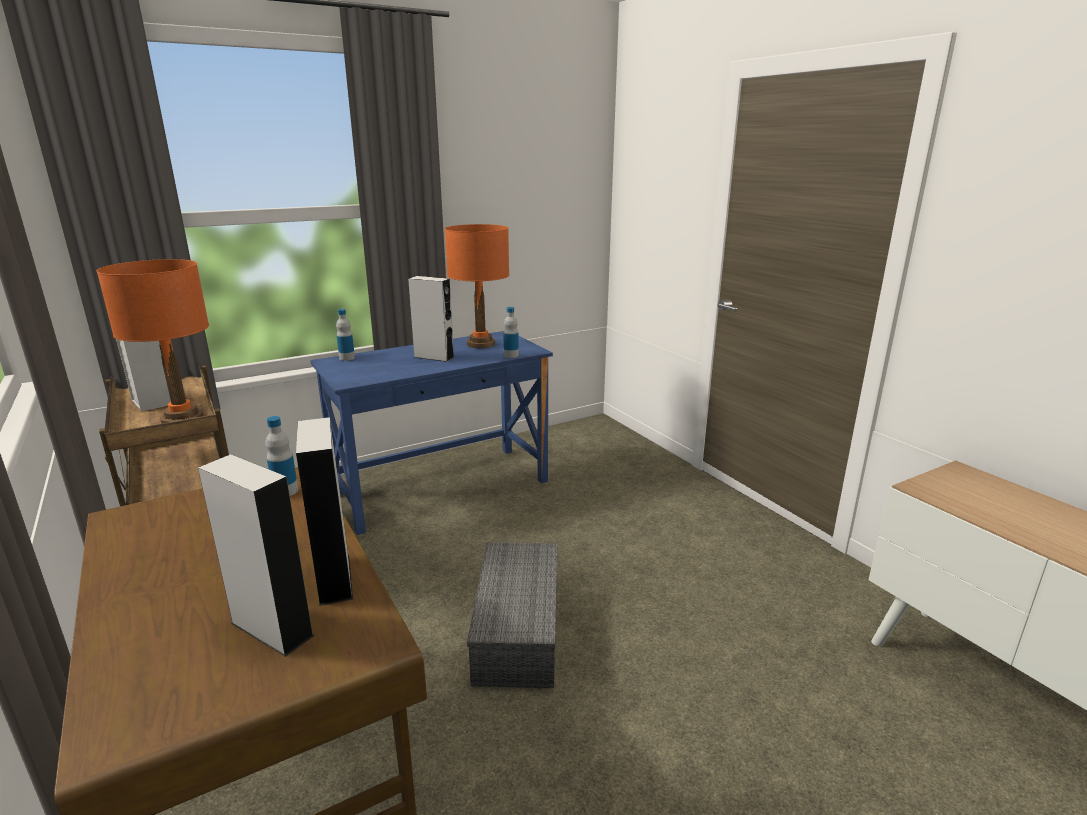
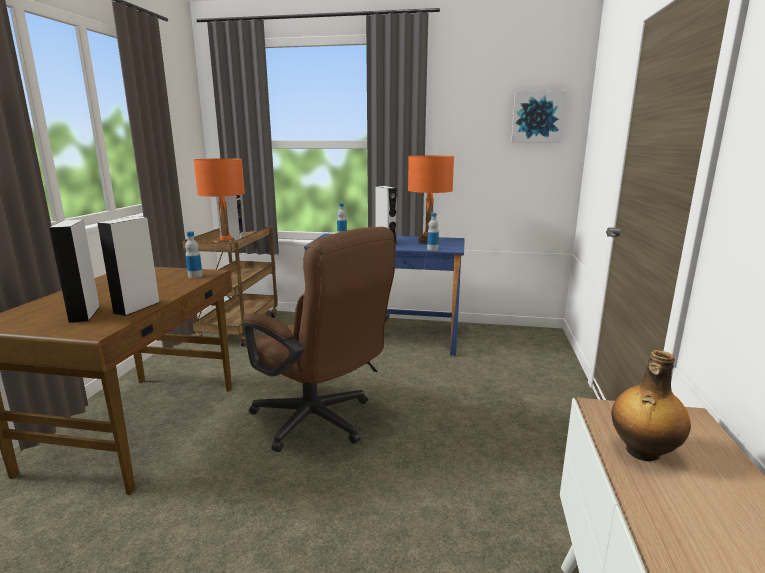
camera: 40 degrees right, 5 degrees down
(519, 630) = (320, 423): grey storage box -> brown office chair
(564, 166) = (537, 117): none -> picture
(994, 512) = (642, 452): none -> bottle

